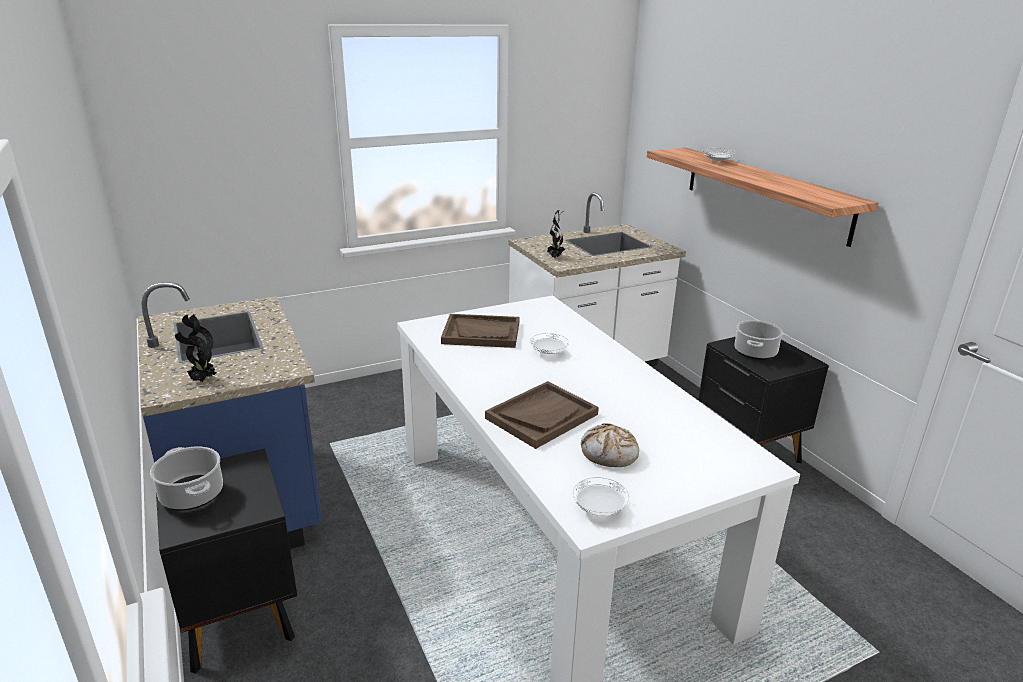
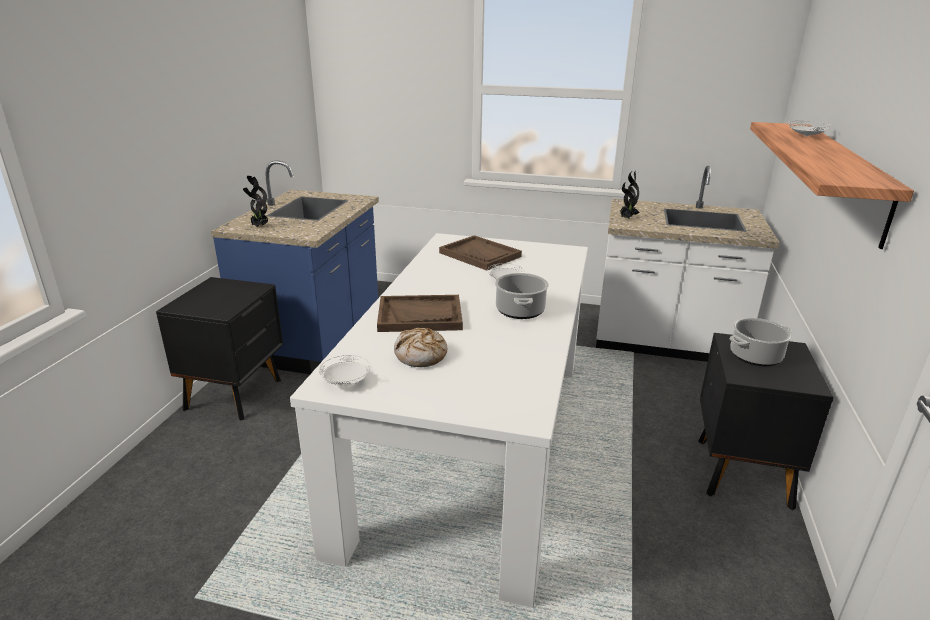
camera: 40 degrees right, 0 degrees up
(193, 495) = (207, 293): cooking pot -> cooking pot (520, 311)

